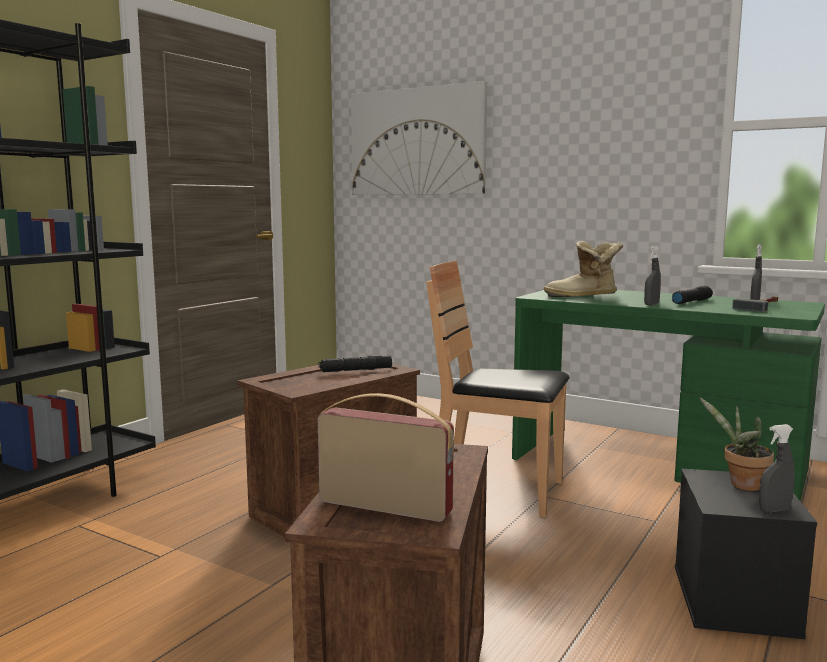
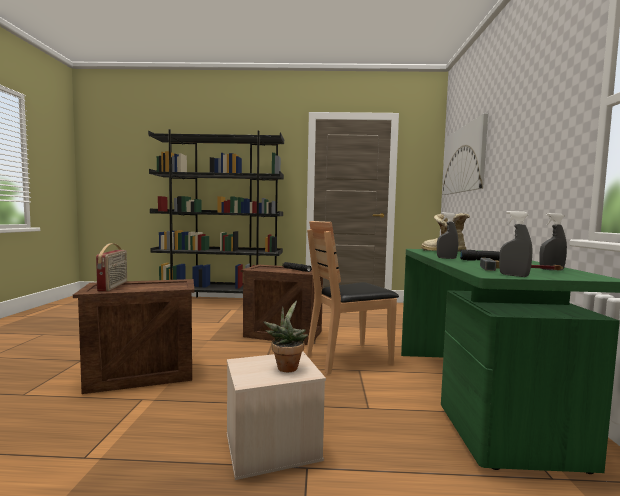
camera: 60 degrees right, 5 degrees down
(498, 491) = (348, 358): brown chair -> brown chair turned 105 degrees counterclockwise
(736, 601) = (271, 447): black storage box -> beige storage box
(774, 510) = (246, 376): grey spray bottle -> grey spray bottle (513, 275)

